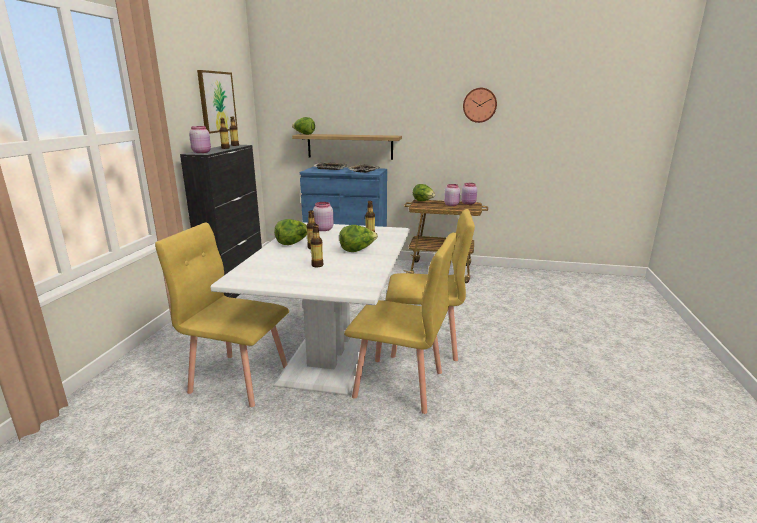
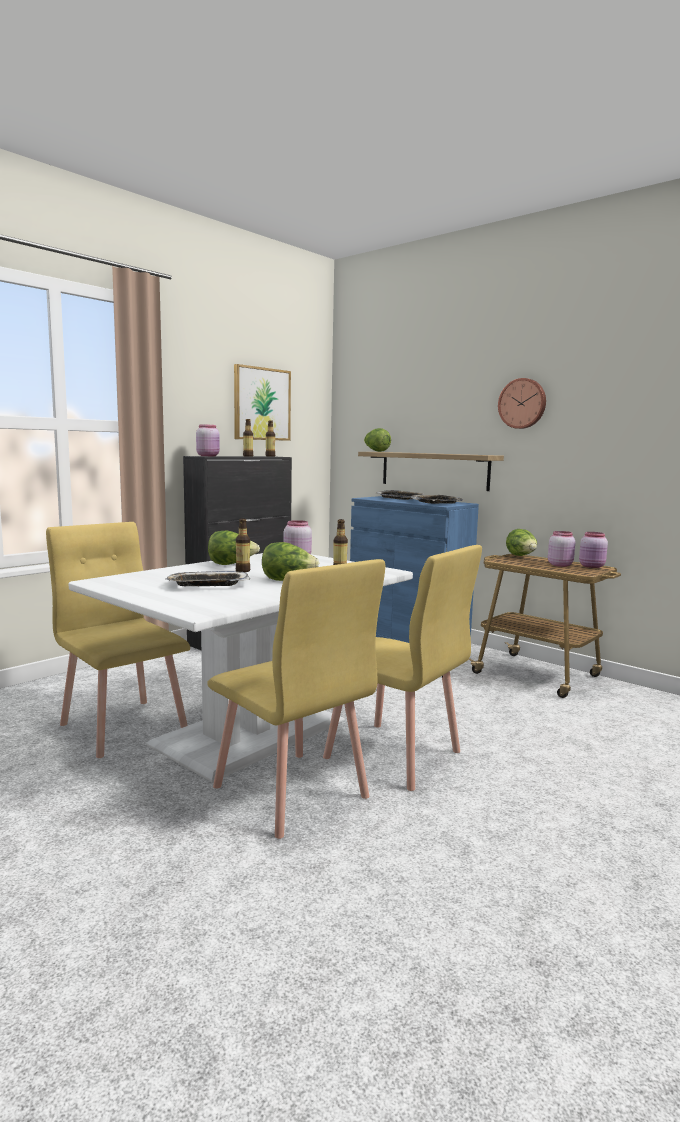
camera: 30 degrees right, 10 degrees down
(317, 265) = (207, 584): bottle -> tray
(479, 105) = (624, 407): wall clock -> wall clock (522, 403)

